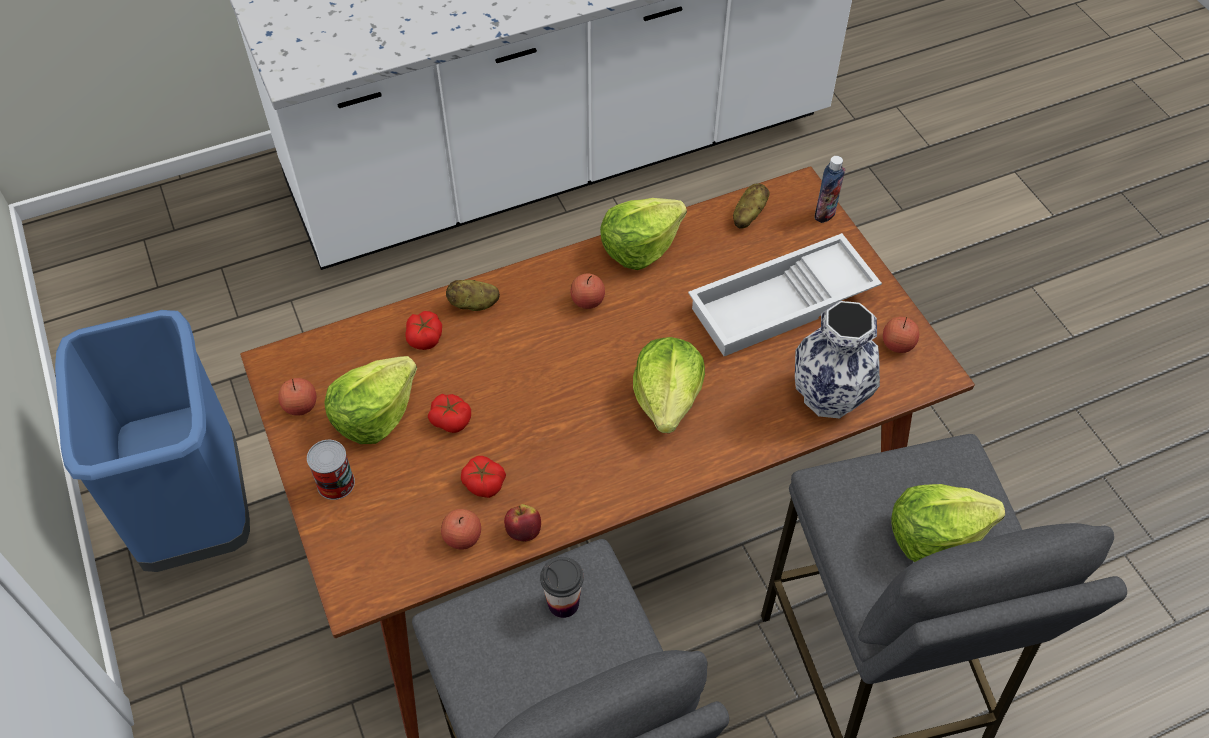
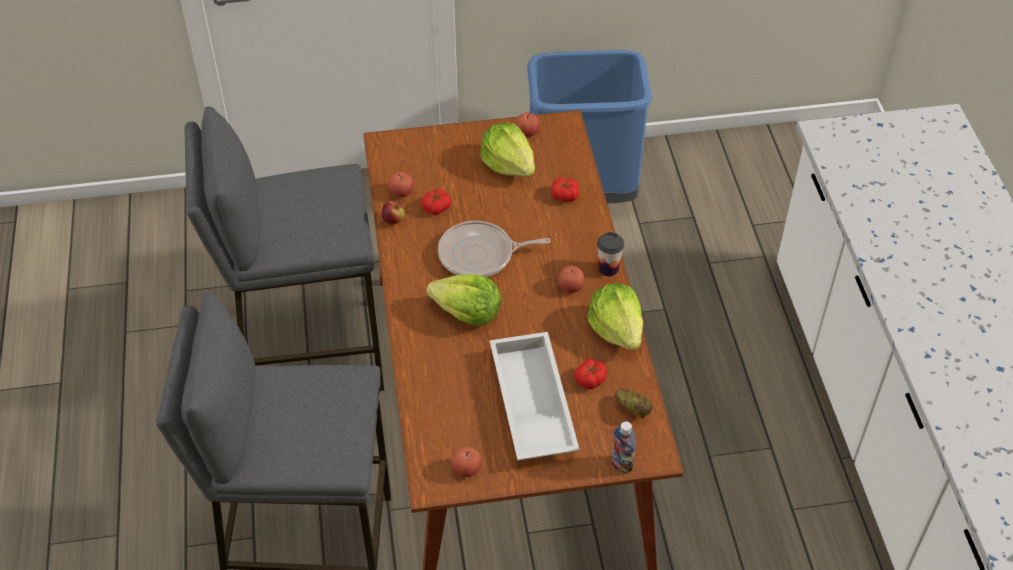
camera: 105 degrees right, 5 degrees down
(335, 483) = (463, 142): can -> none
(451, 419) = (491, 199): tomato -> tomato (590, 379)
(474, 304) = (586, 224): potato -> none
(562, 407) = (480, 255): none -> frying pan
(563, 603) = (332, 222): cup -> cup (608, 268)
(827, 396) = (435, 407): vase -> none
(935, 535) = (291, 422): lettuce -> none

